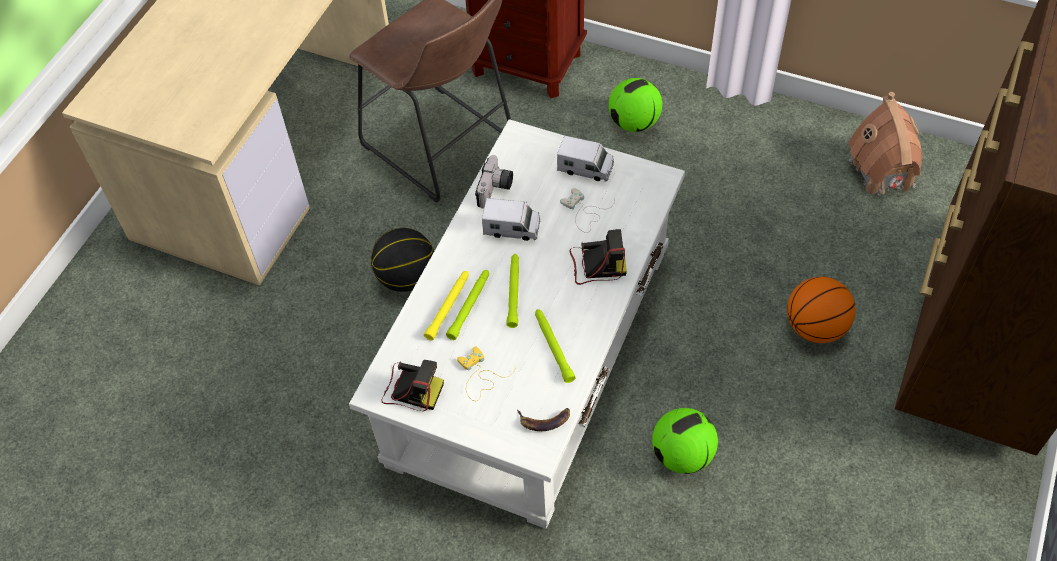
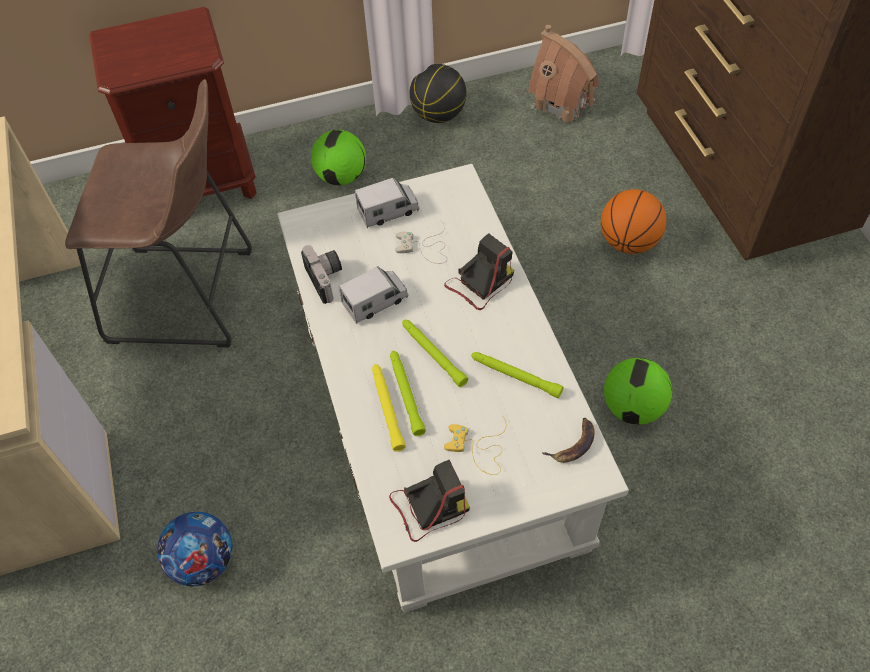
camera: 40 degrees left, 0 degrees up
(294, 337) = (203, 561): none -> football
(406, 277) = (263, 430): basketball -> basketball (438, 115)

